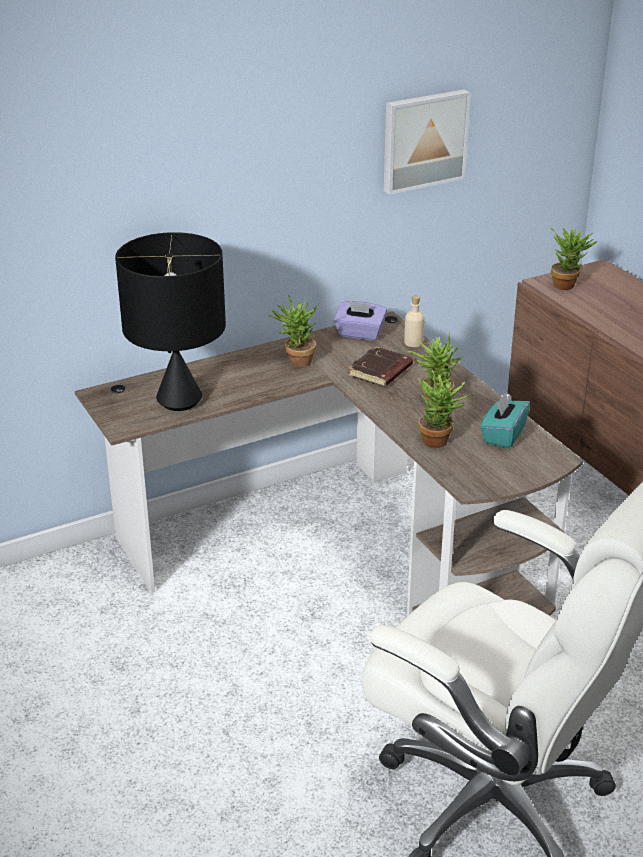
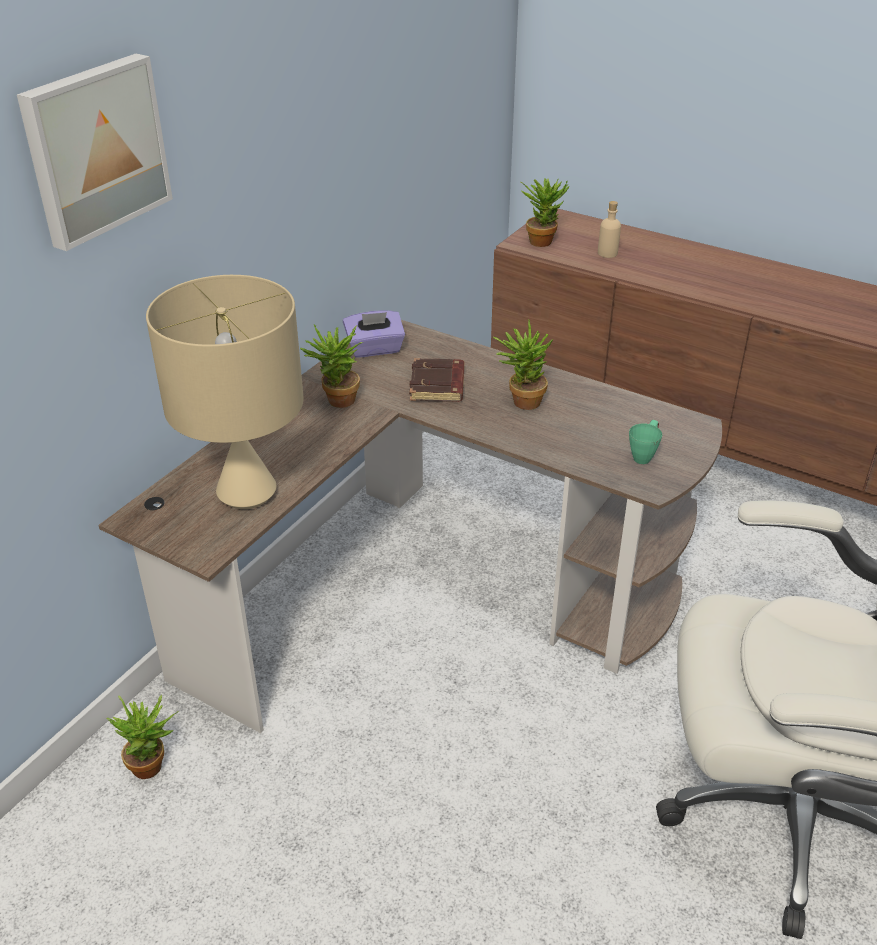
camera: 30 degrees left, 5 degrees up
(179, 401) = (247, 494): black table lamp -> beige table lamp
(413, 342) = (439, 343): beige bottle -> beige bottle (607, 253)
(423, 140) = (392, 105): picture -> picture (94, 149)
(440, 442) = (574, 446): potted plant -> potted plant (153, 766)
(488, 465) = (644, 455): none -> green mug
(503, 435) = (625, 417): turquoise tissue box -> none

